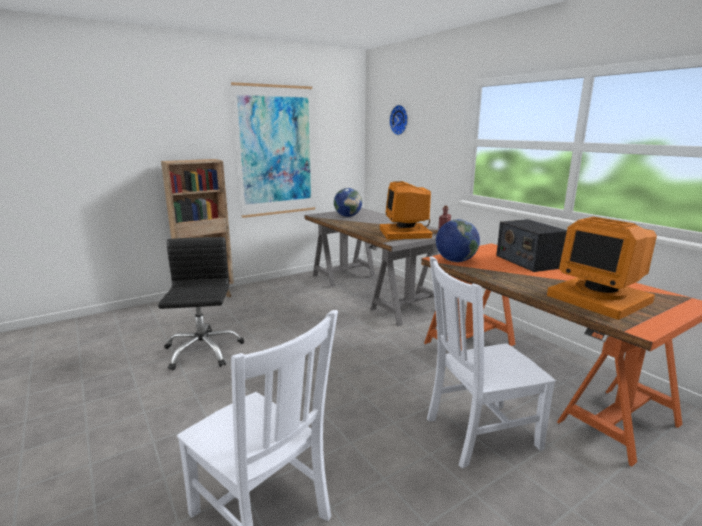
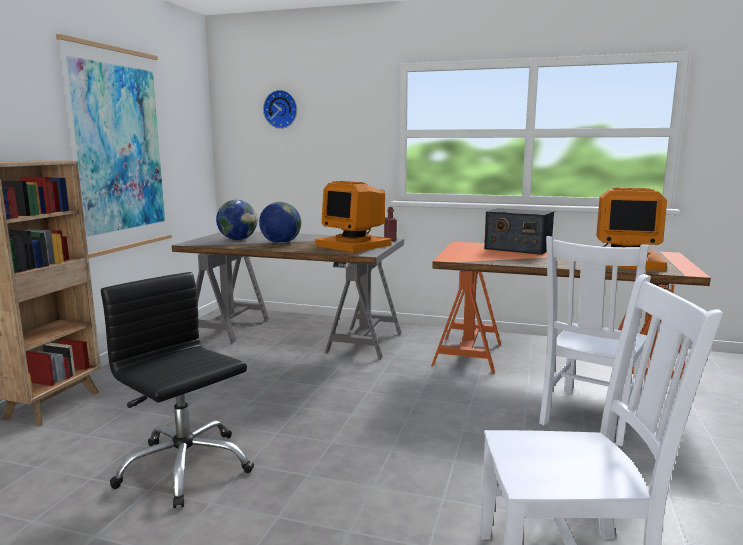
camera: 40 degrees left, 5 degrees down
(455, 261) = (467, 258): globe -> globe (280, 243)

